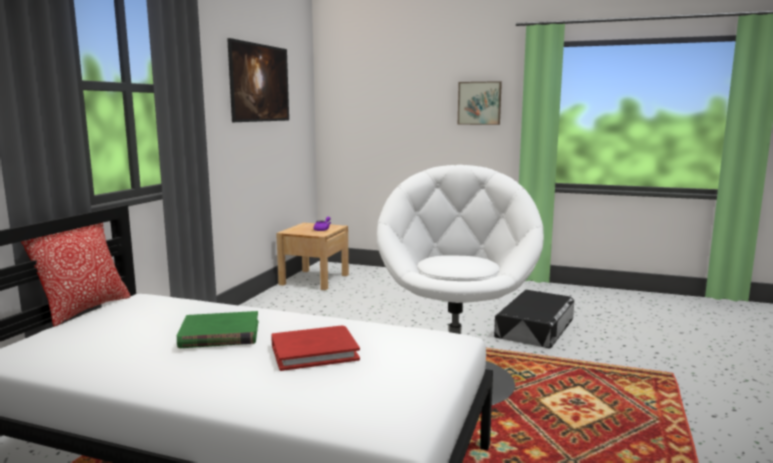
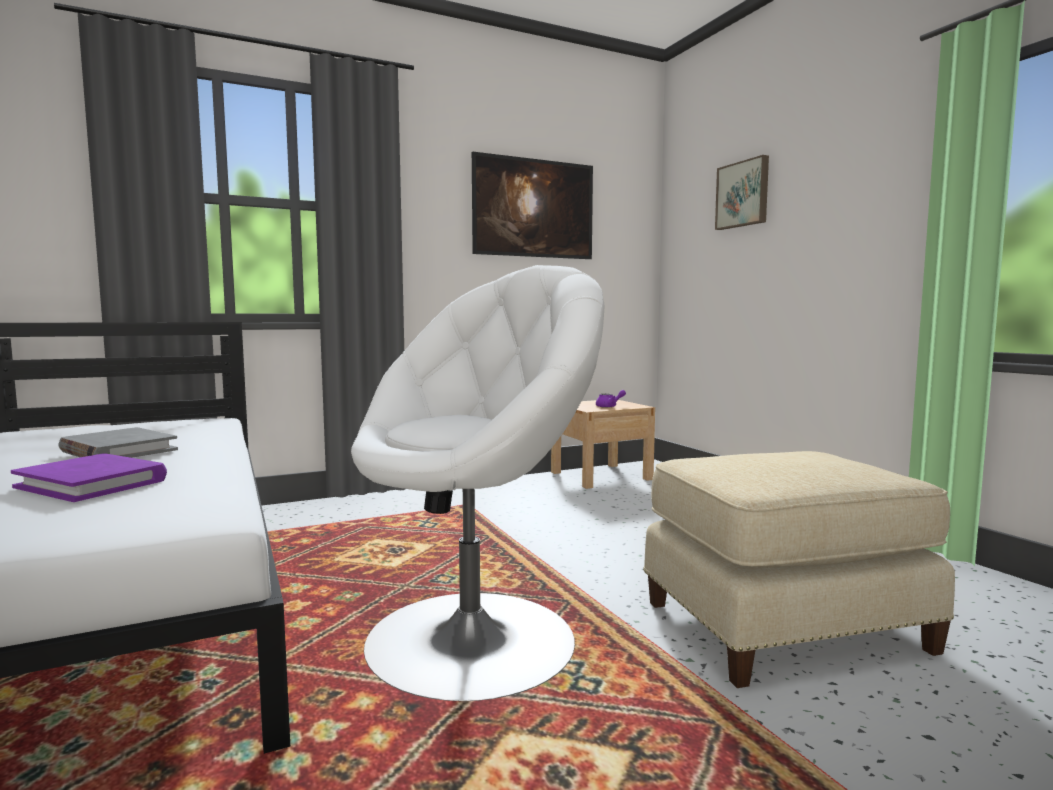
camera: 45 degrees right, 5 degrees down
(84, 309) = (163, 419): pillow -> none
(219, 334) = (118, 450): green book -> grey book
(314, 352) = (92, 483): red book -> purple book
(479, 103) = (865, 205): picture -> picture (743, 194)
(534, 327) = (781, 624): black storage box -> beige ottoman

